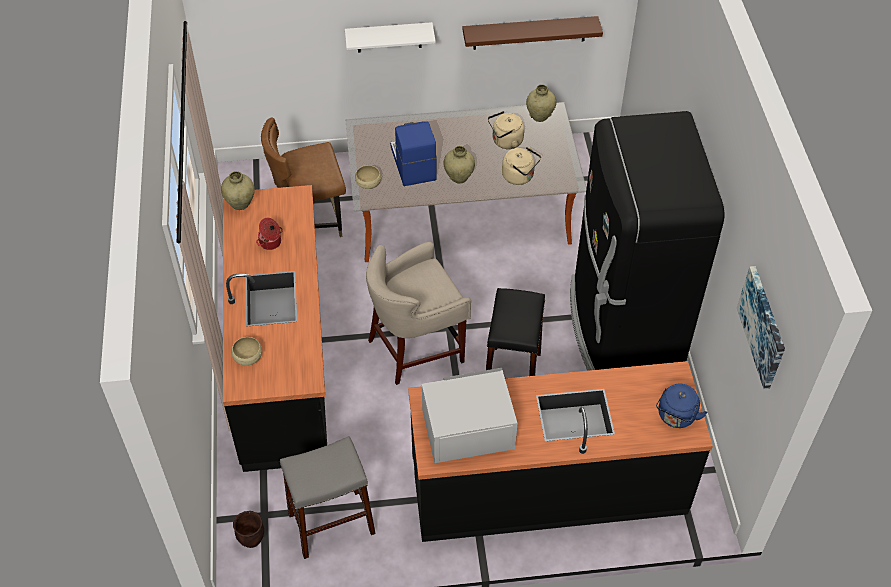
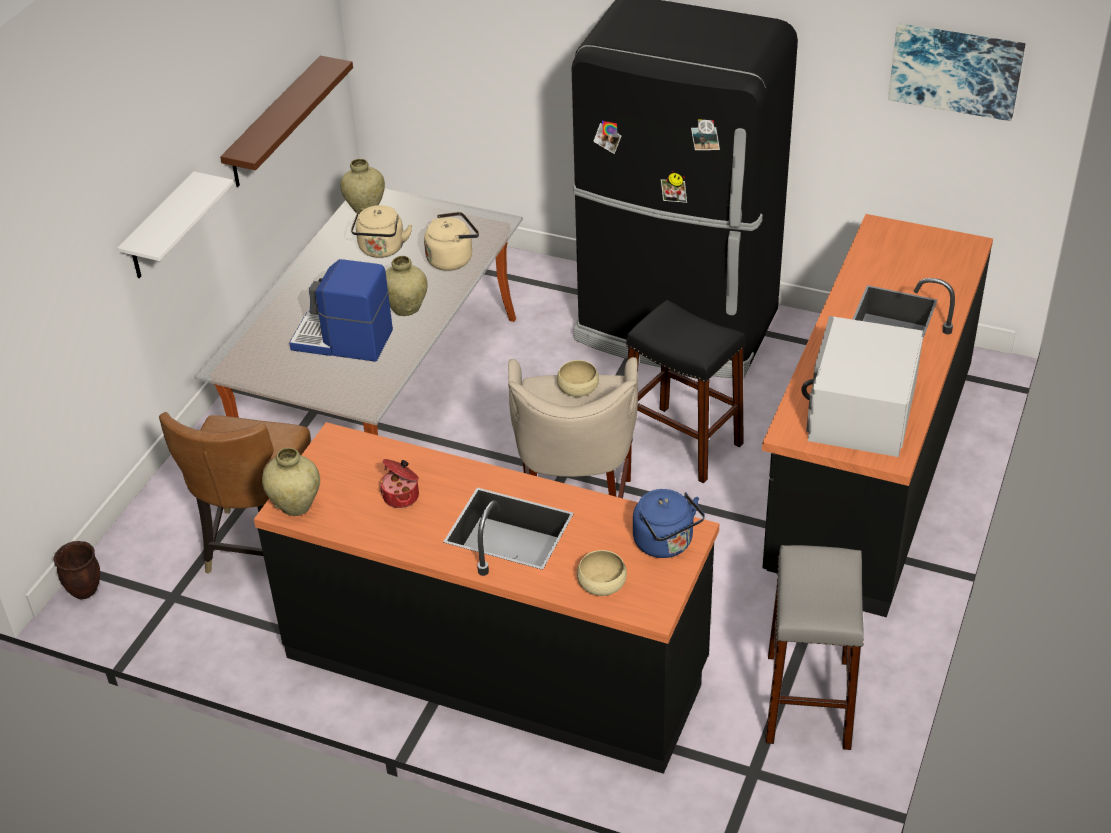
camera: 60 degrees left, 10 degrees down
(251, 541) = (789, 801): brown planter -> brown planter (85, 591)
(368, 182) = (338, 392): beige bowl -> beige bowl (578, 388)
(676, 417) = (939, 248): blue kettle -> blue kettle (666, 544)

